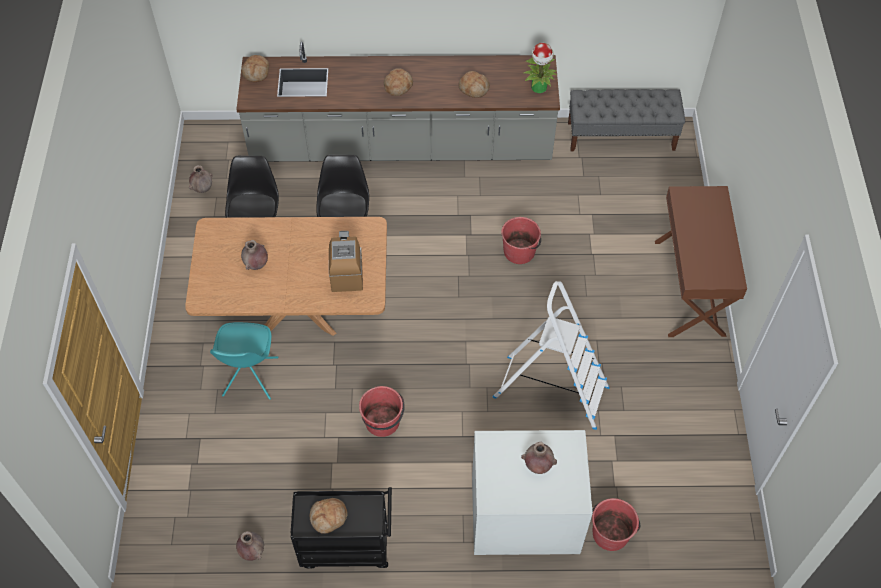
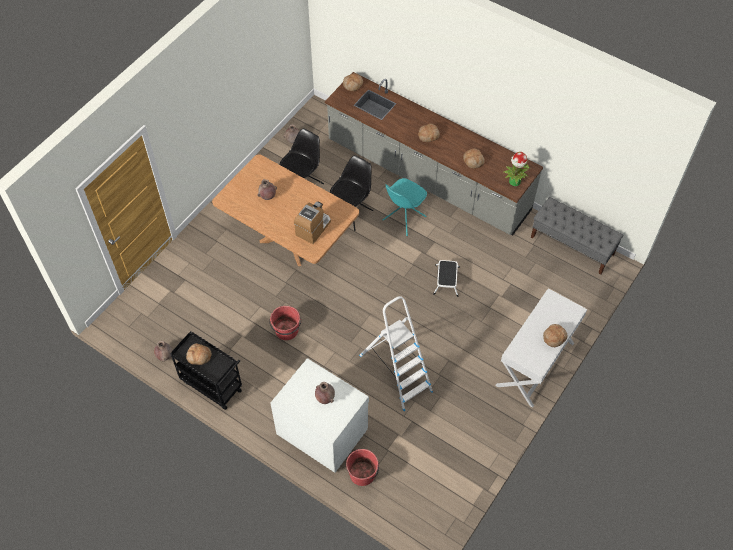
camera: 35 degrees right, 0 degrees up
(250, 378) = (235, 262): turquoise chair -> turquoise chair (403, 219)
(519, 251) = (446, 280): red bucket -> black step ladder
(690, 287) = (535, 364): brown console table -> white console table
(721, 236) = (554, 337): none -> bread

